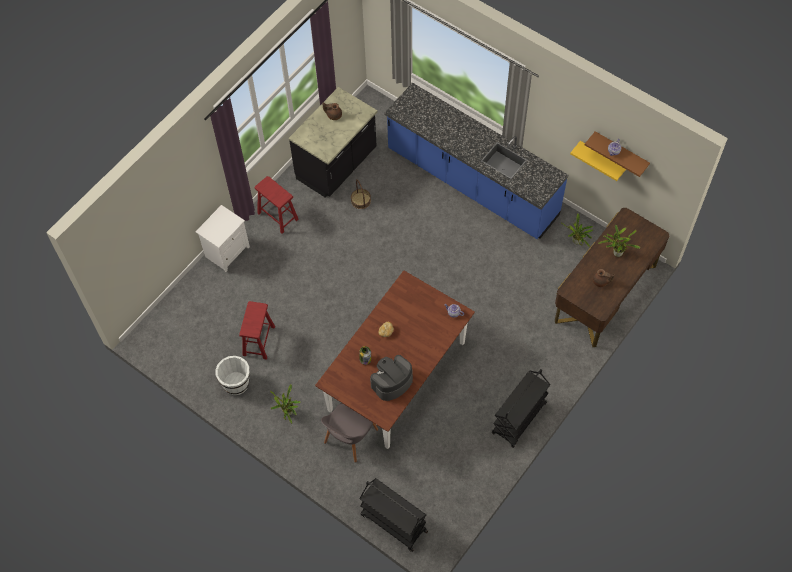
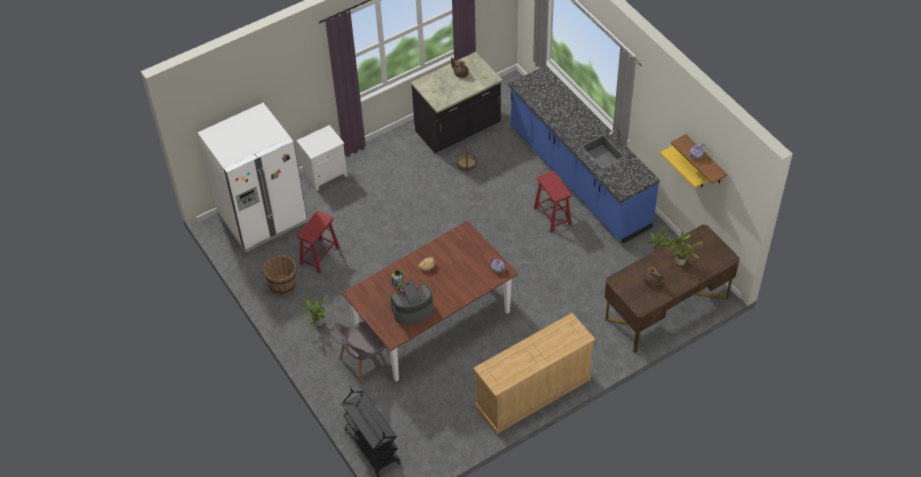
camera: 20 degrees right, 10 degrees down
(185, 319) = (263, 219): none -> white fridge
(236, 383) = (283, 285): white bucket -> brown bucket
(277, 216) = (384, 157): red stool -> red stool (552, 216)
(519, 419) = (532, 393): black cart -> beige dresser

